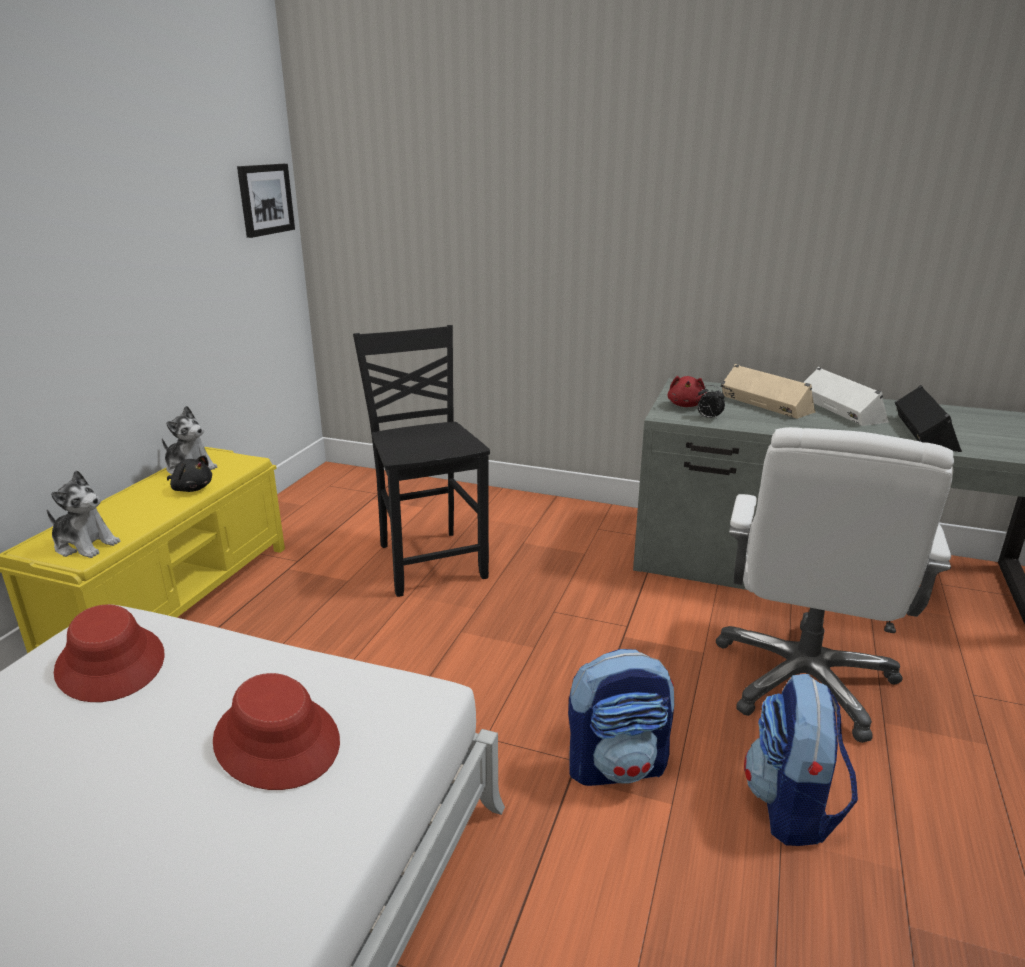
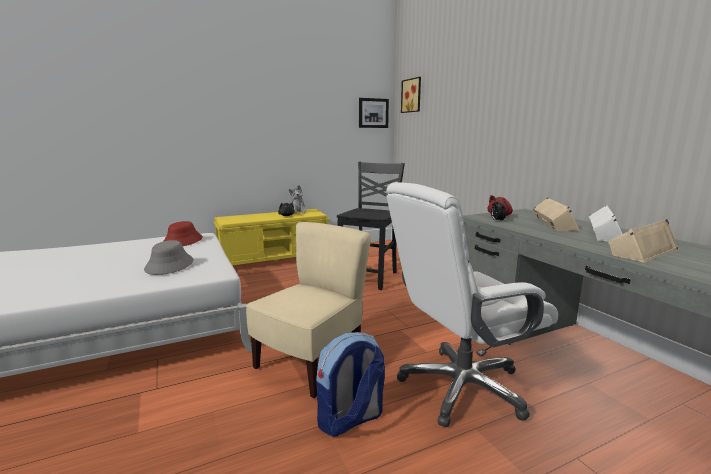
camera: 45 degrees right, 10 degrees down
(85, 545) = (234, 219): plush toy -> none
(277, 740) = (170, 265): red hat -> grey hat
(357, 161) = (412, 95): none -> picture
(617, 766) = (310, 363): backpack -> beige chair
(922, 432) = (641, 251): black speaker -> beige speaker

